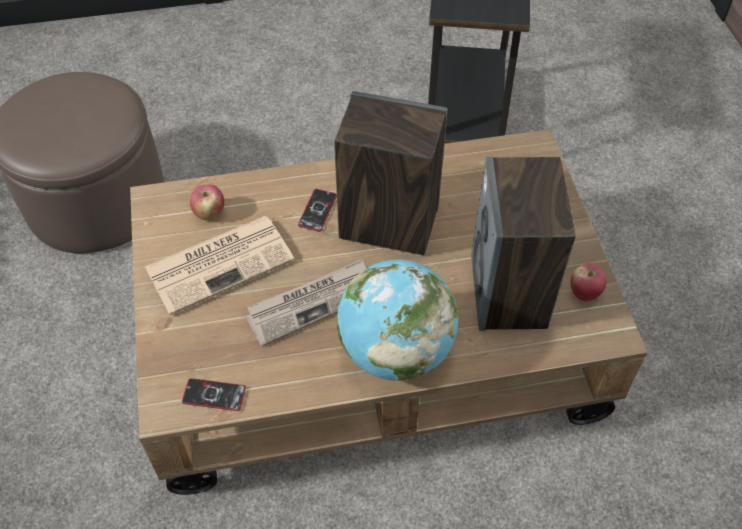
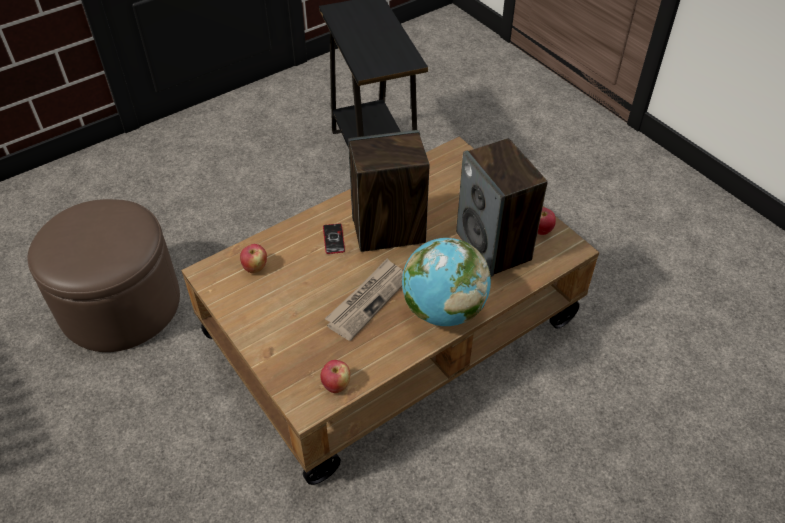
camera: 25 degrees left, 5 degrees down
(214, 395) = (336, 385): phone -> apple
(221, 262) = (285, 297): newspaper -> none

